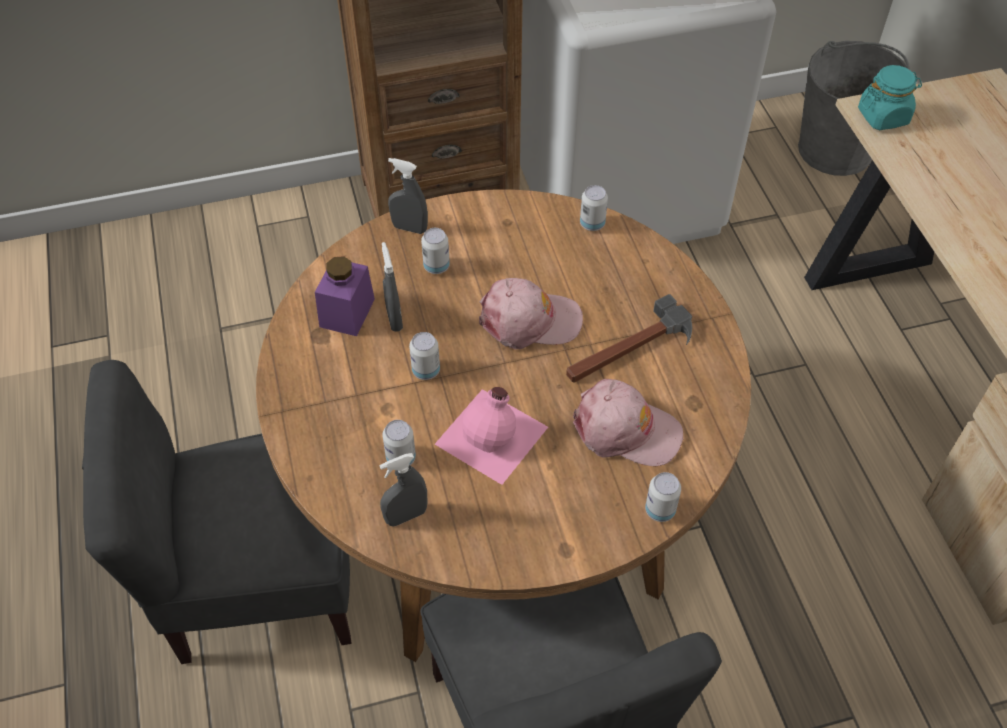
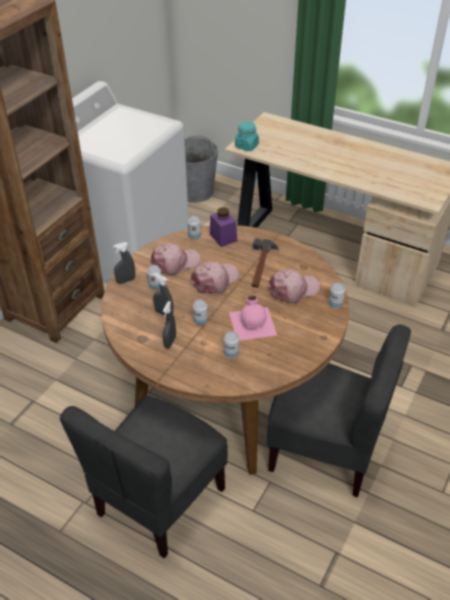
camera: 45 degrees left, 10 degrees down
(347, 313) = (142, 324): purple jar -> purple jar (223, 237)
(406, 516) = (258, 369): grey spray bottle -> grey spray bottle (170, 342)
(509, 248) = (175, 262): none -> pink cap

